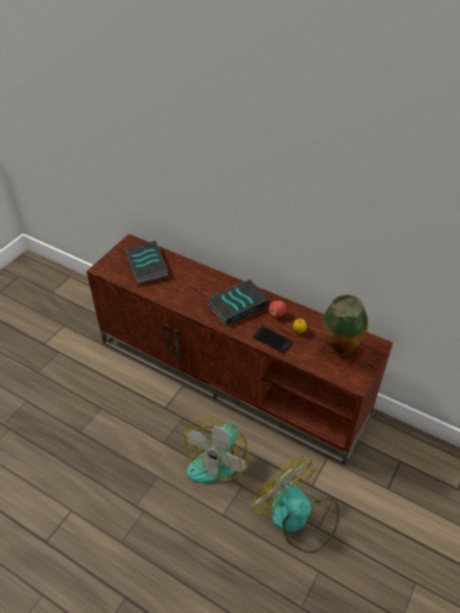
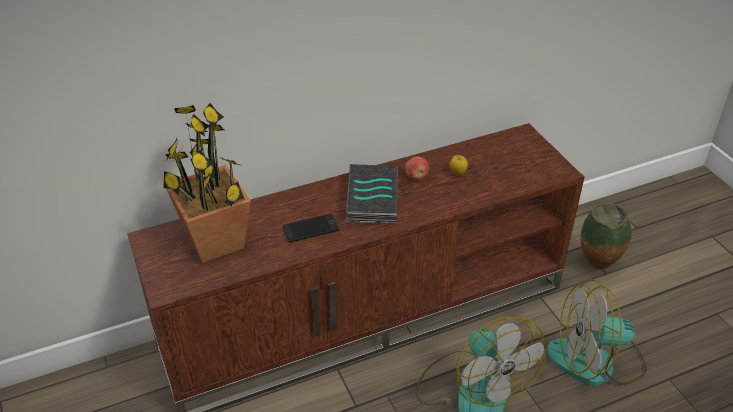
camera: 55 degrees left, 5 degrees down
(148, 266) = (215, 242): book -> potted plant
(272, 340) = (452, 198): phone -> phone (311, 228)
(339, 351) = (511, 161): vase -> vase (597, 267)

